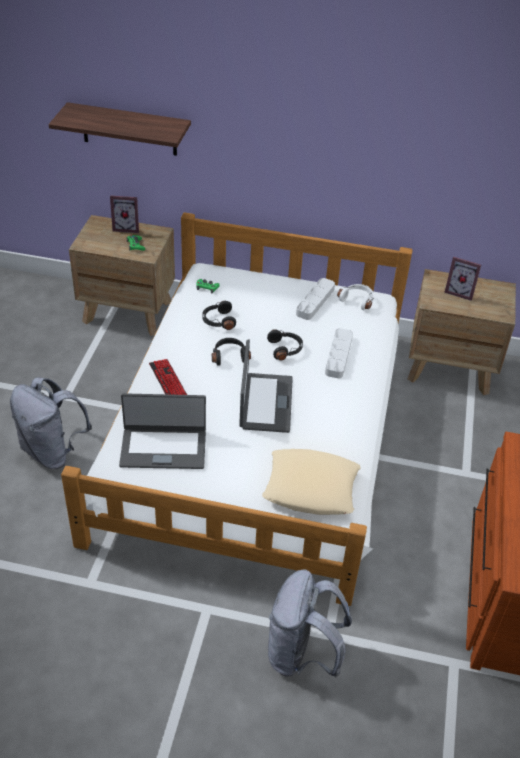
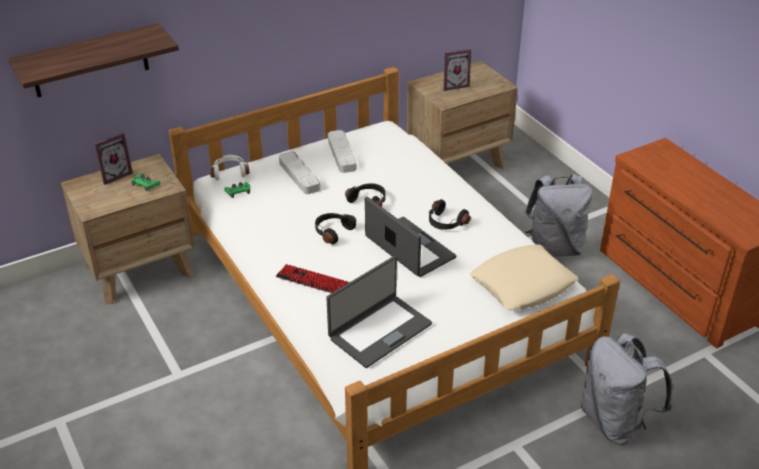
camera: 40 degrees left, 5 degrees down
(53, 451) = (229, 425): grey backpack -> grey backpack (554, 248)
(218, 321) = (285, 211): black headphones -> black headphones (445, 223)
(338, 356) = (414, 183): grey tray -> grey tray (299, 175)
(357, 300) = (371, 136): white headphones -> white headphones (230, 172)

